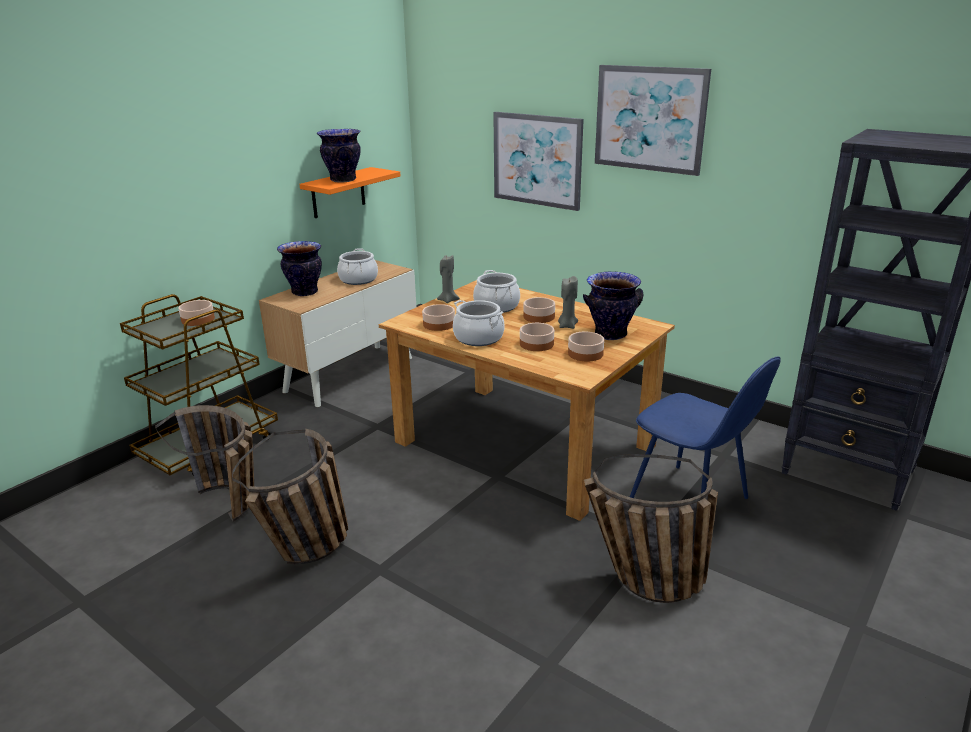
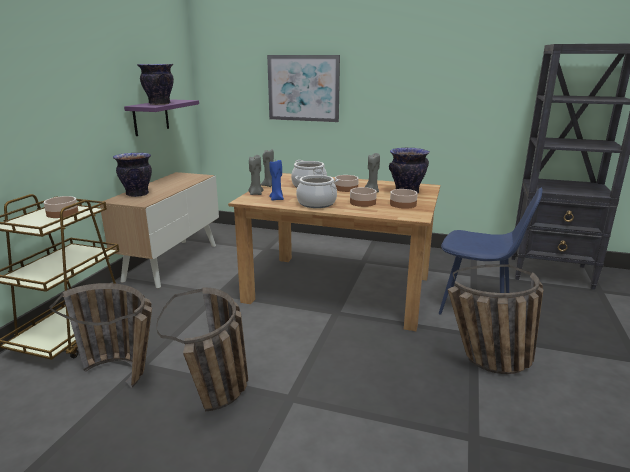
camera: 20 degrees left, 5 degrees down
(338, 193) = (151, 117): orange shelf -> purple shelf
(358, 279) = (176, 184): cooking pot -> none
(421, 312) = (255, 194): none -> grey candle
(438, 324) = (277, 199): bowl -> blue candle
(649, 119) = (391, 51): picture -> none

